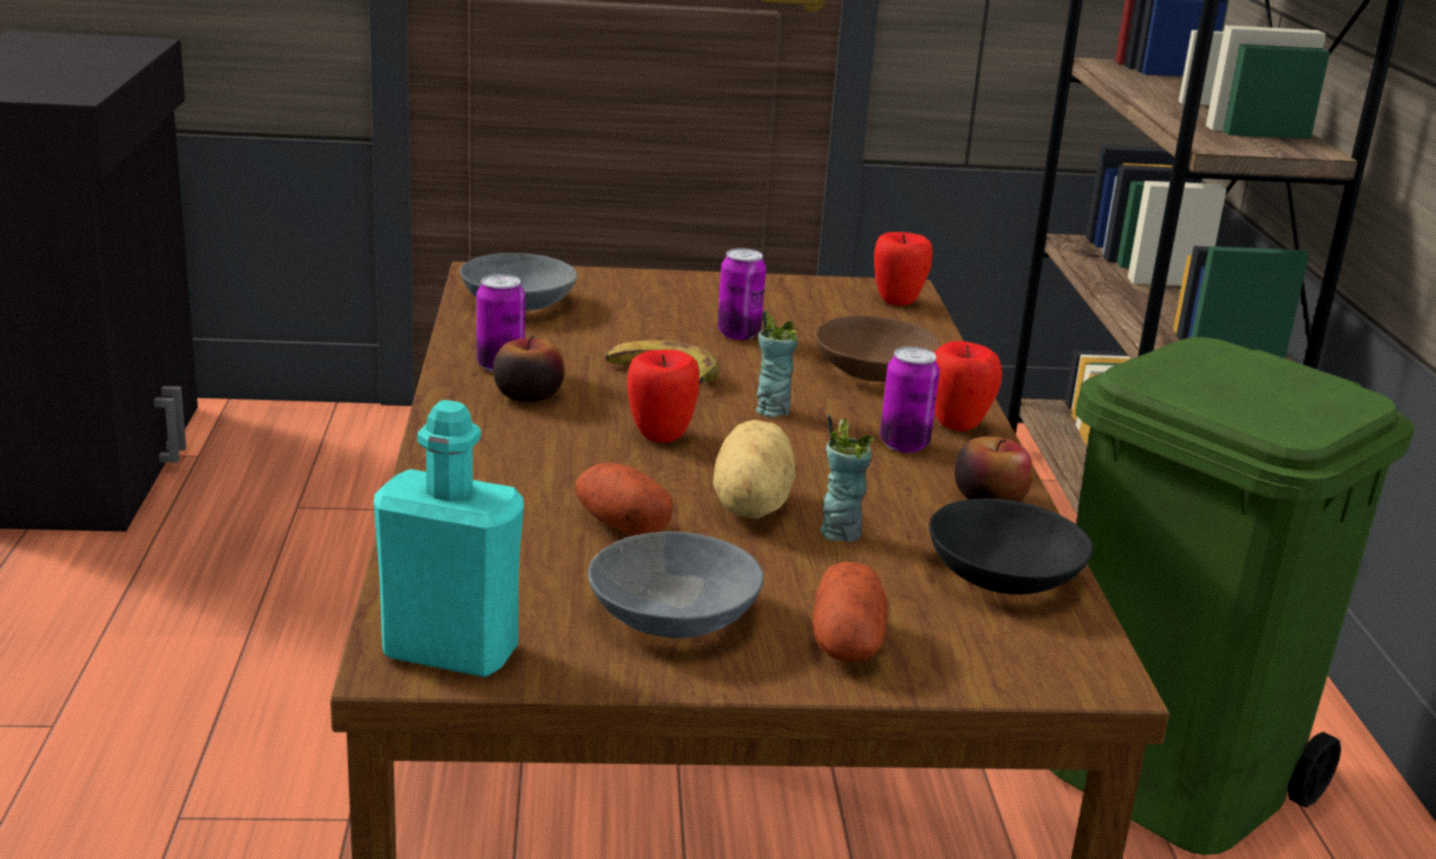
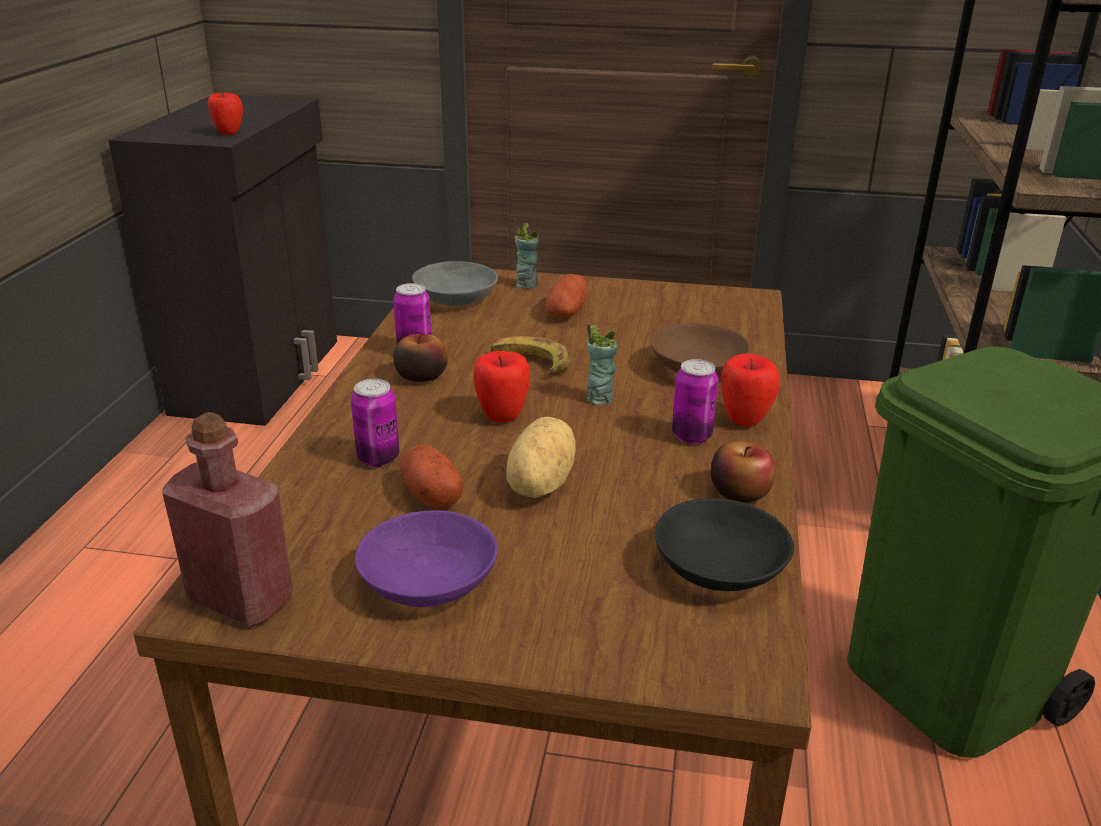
camera: 15 degrees right, 5 degrees up
(450, 652) = (241, 599): turquoise bottle -> red bottle
(676, 613) = (431, 580): grey bowl -> purple bowl
(738, 334) = (606, 331): can -> can (378, 458)
(840, 532) = (600, 514): cup -> cup (526, 284)
(847, 642) = (555, 622): potato -> potato (566, 312)
(897, 301) = (745, 307): apple -> apple (229, 133)

